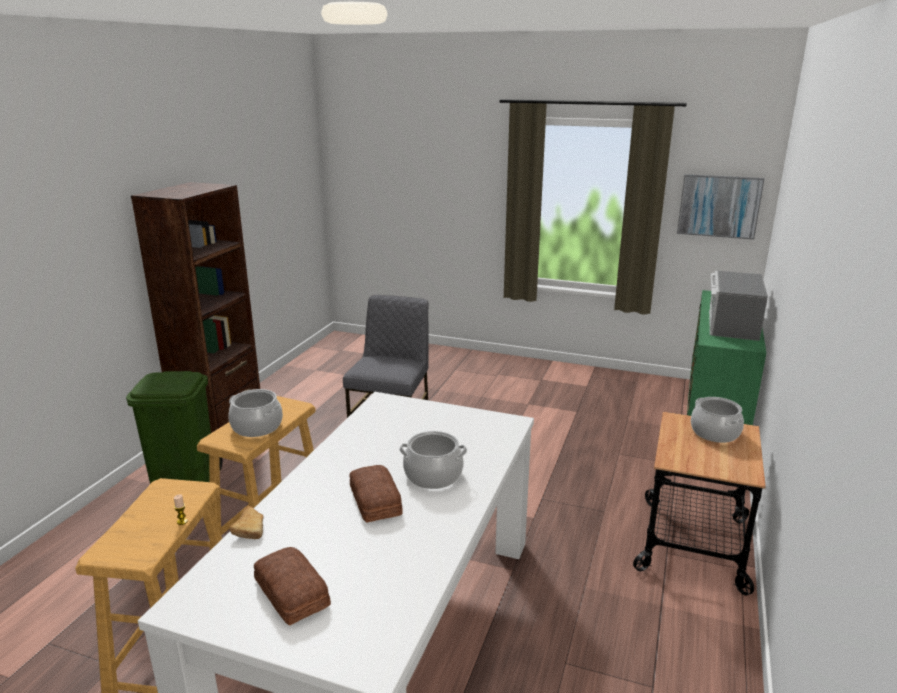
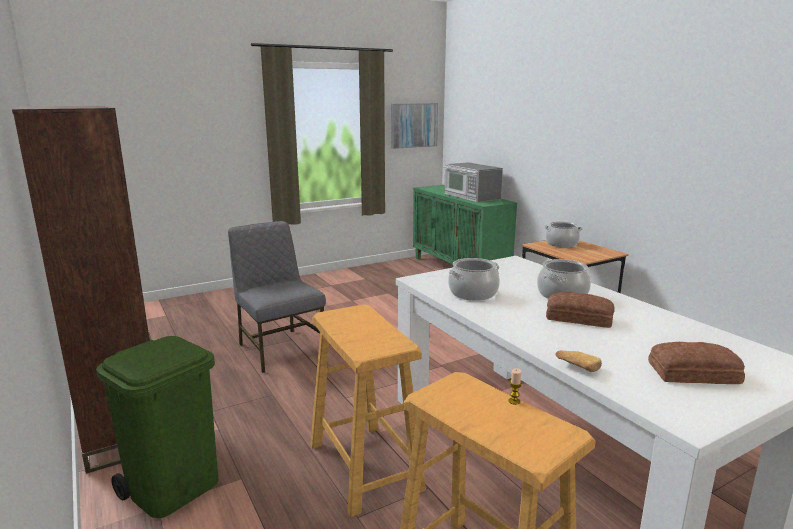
camera: 50 degrees left, 5 degrees down
(256, 427) = (372, 332): cooking pot -> cooking pot (473, 293)

